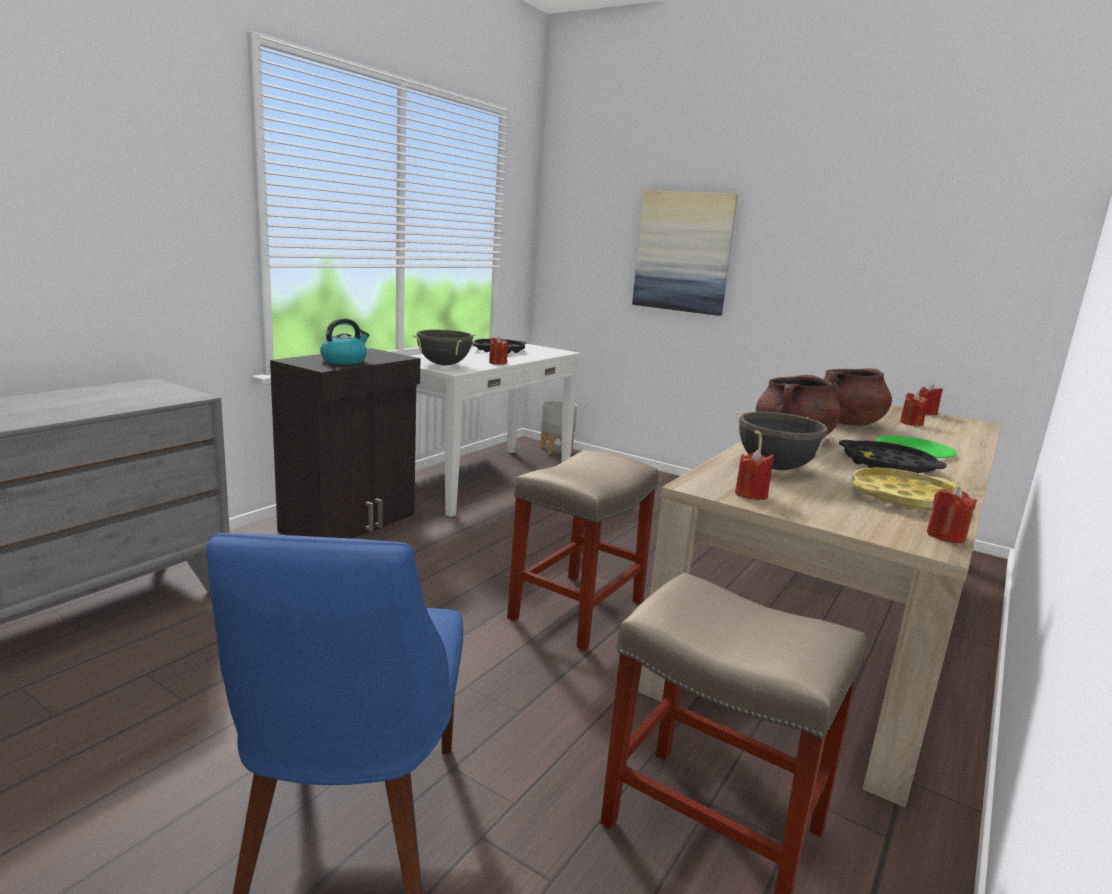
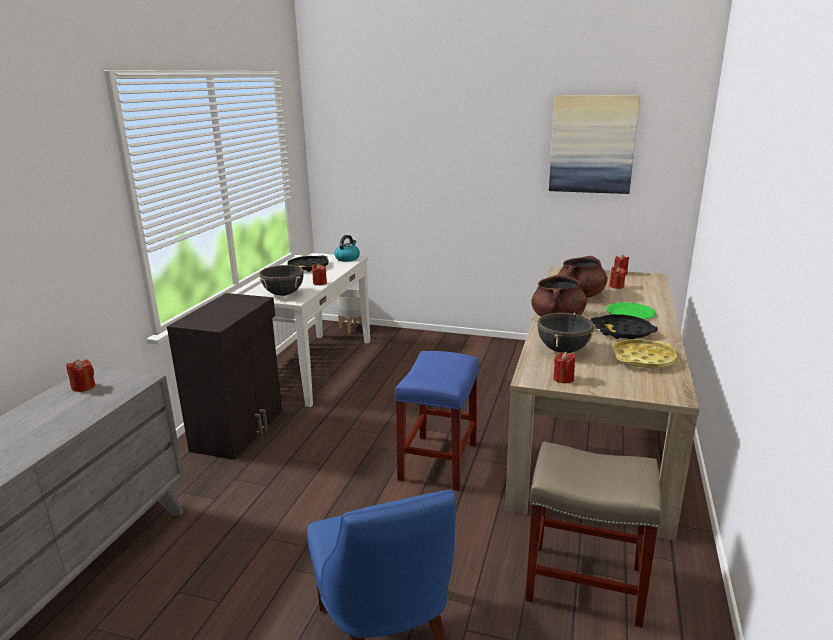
camera: 15 degrees left, 5 degrees up
(344, 361) = (223, 314): kettle -> kettle (347, 258)
(578, 609) = (438, 460): beige stool -> blue stool
(683, 252) = (433, 170): picture -> picture (592, 144)
(946, 536) = (678, 386): red candle -> red candle (83, 387)

